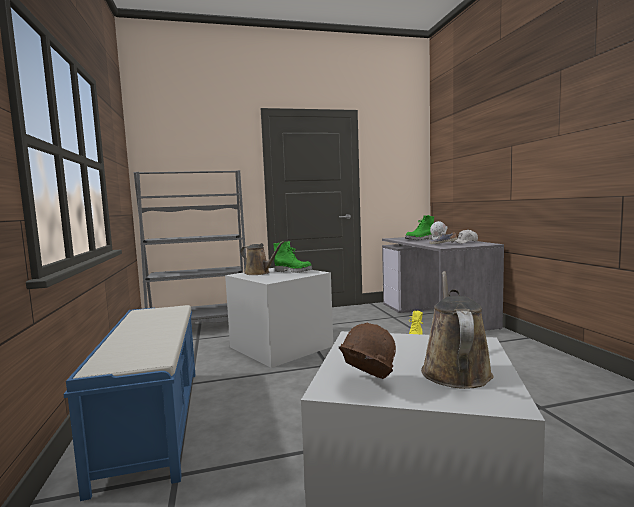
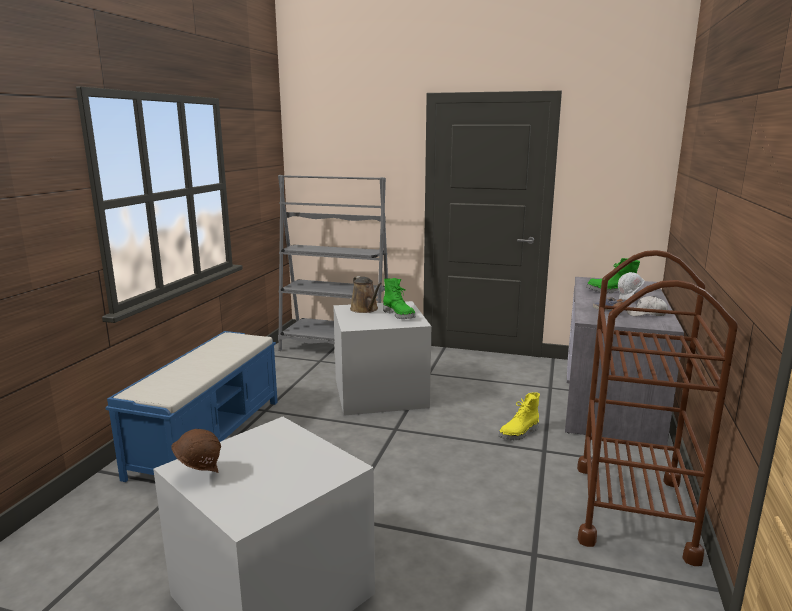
camera: 30 degrees right, 10 degrees up
(454, 370) = (272, 484): brown watering can -> none
(543, 363) = (632, 510): none -> brown cart

